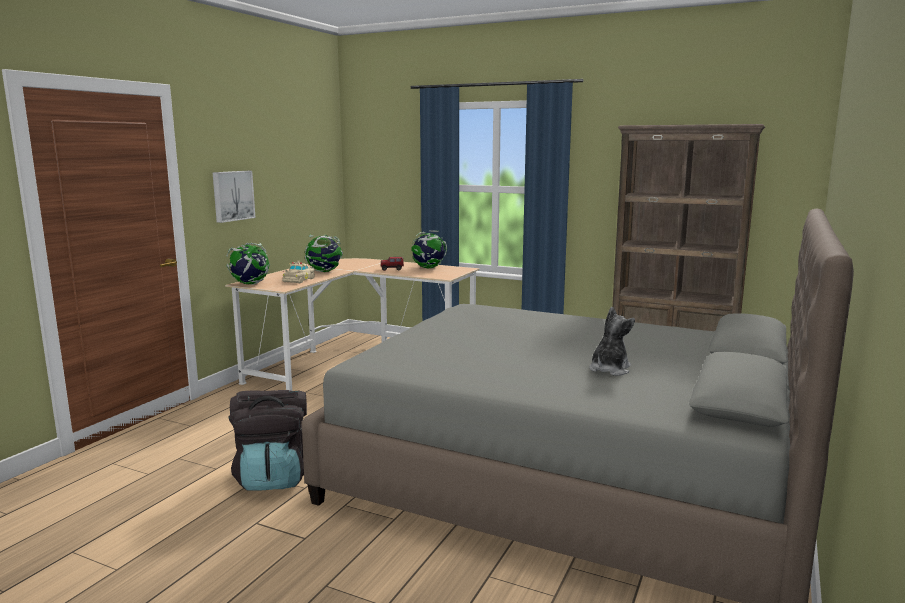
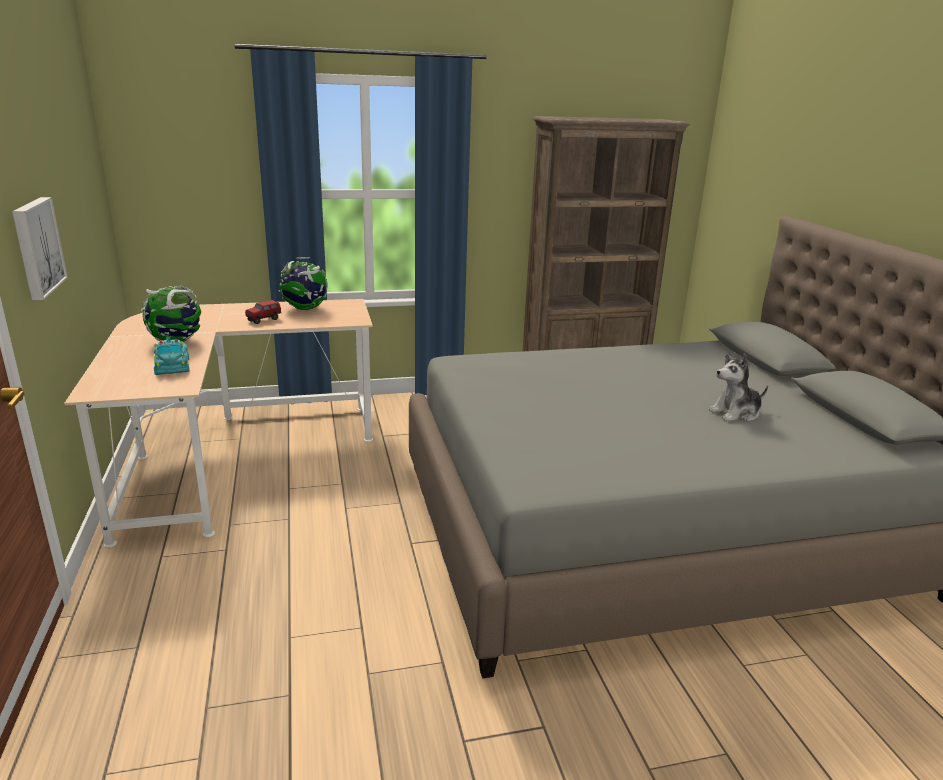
camera: 40 degrees left, 10 degrees up
(250, 284) = (107, 391): globe -> none
(273, 477) = (385, 668): black backpack -> none
(300, 280) = (173, 365): beige toy car -> turquoise toy car
(609, 369) = (736, 413): plush toy -> plush toy turned 105 degrees counterclockwise

